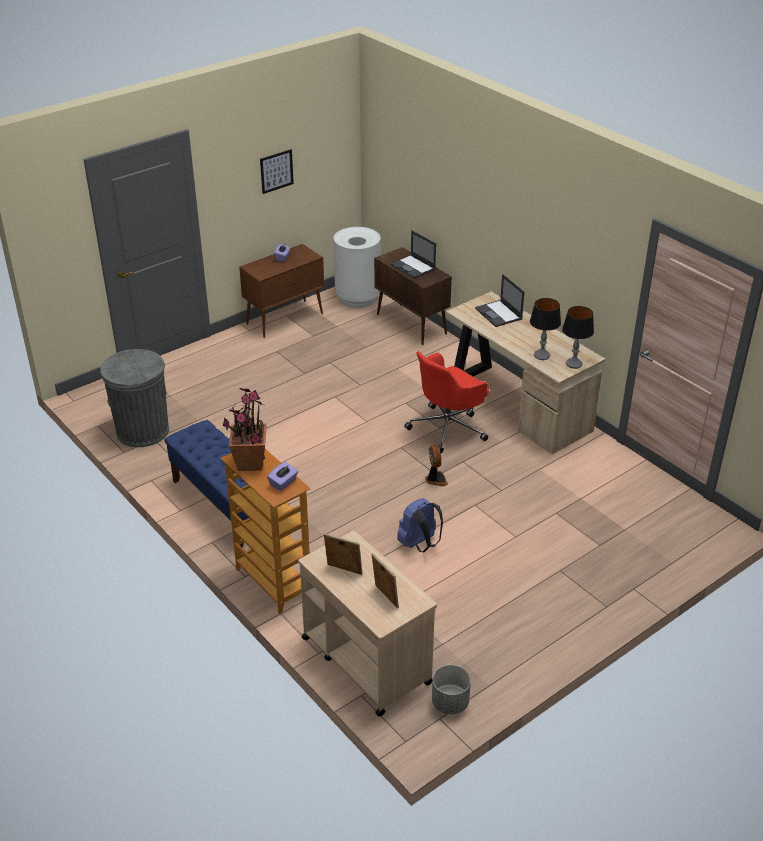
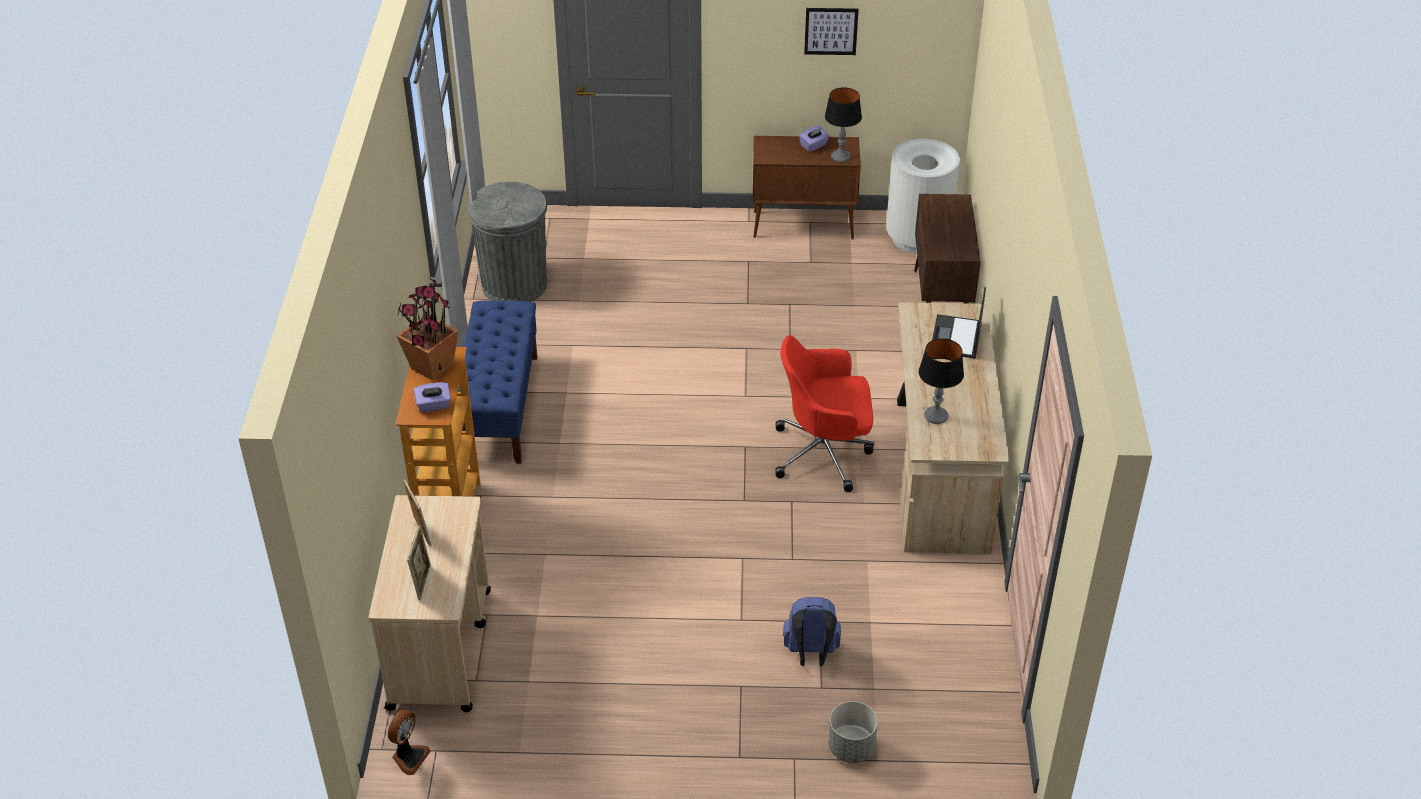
camera: 40 degrees right, 5 degrees up
(413, 267) = (949, 227): laptop -> none
(420, 544) = (632, 565): blue backpack -> blue backpack (811, 654)
(435, 479) = (736, 504): fan -> fan (409, 757)
(450, 703) = (463, 743): grey planter -> grey planter (851, 748)
(573, 364) = (960, 447): table lamp -> table lamp (840, 157)

